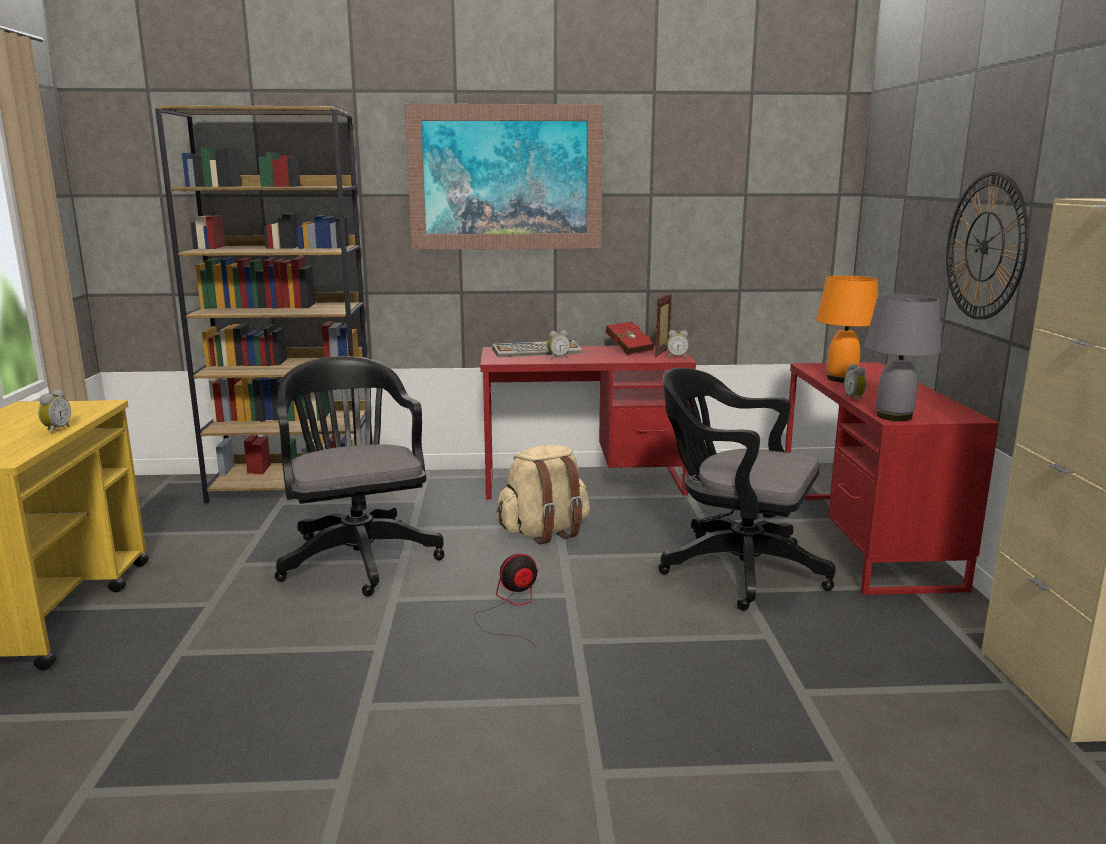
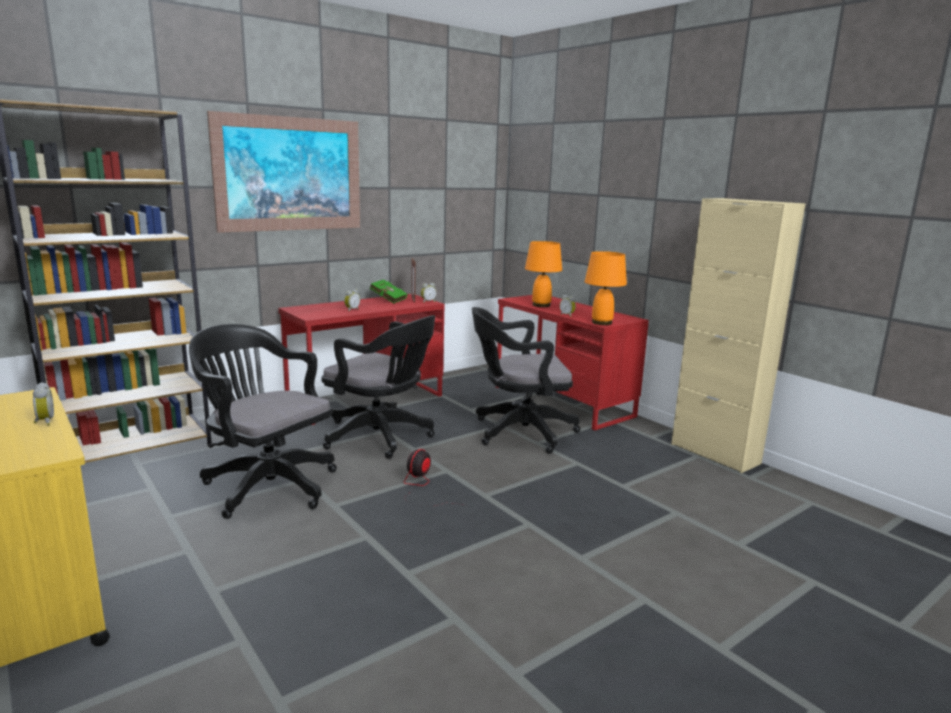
camera: 35 degrees left, 0 degrees up
(537, 351) = (327, 307): keyboard -> none
(544, 532) = (381, 437): beige backpack -> black office chair
(628, 349) = (387, 300): red book -> green book
(894, 416) = (602, 323): grey table lamp -> orange table lamp
(984, 246) = (623, 222): wall clock -> none

